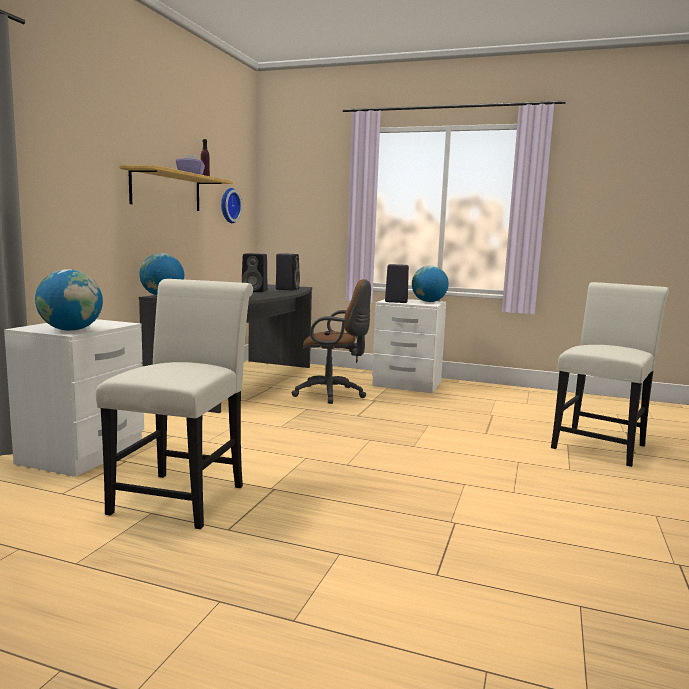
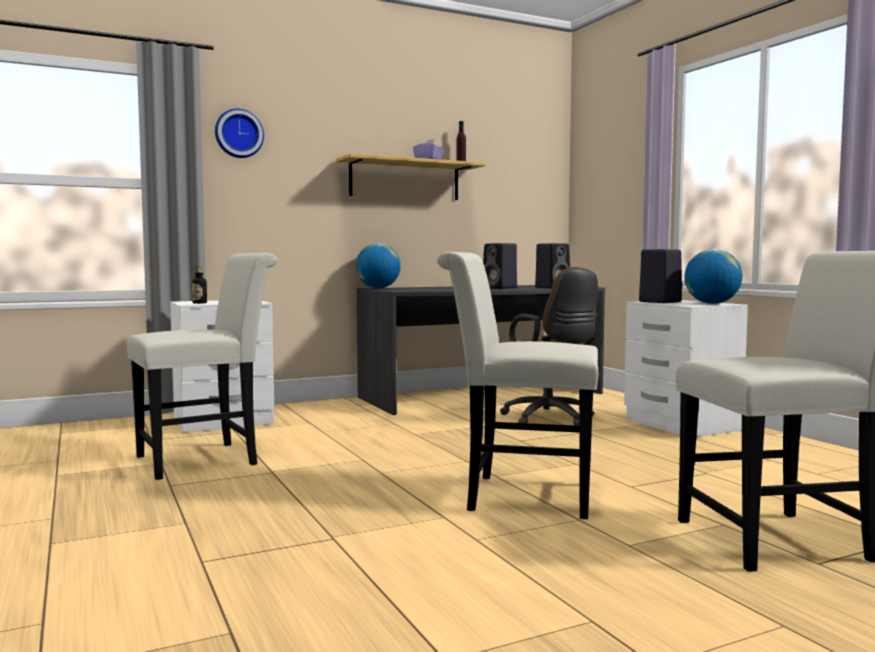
camera: 45 degrees right, 5 degrees down
(71, 330) = (199, 303): globe -> bottle
(228, 205) = (513, 192): wall clock -> wall clock (238, 134)
(458, 456) = (519, 495): none -> white chair

